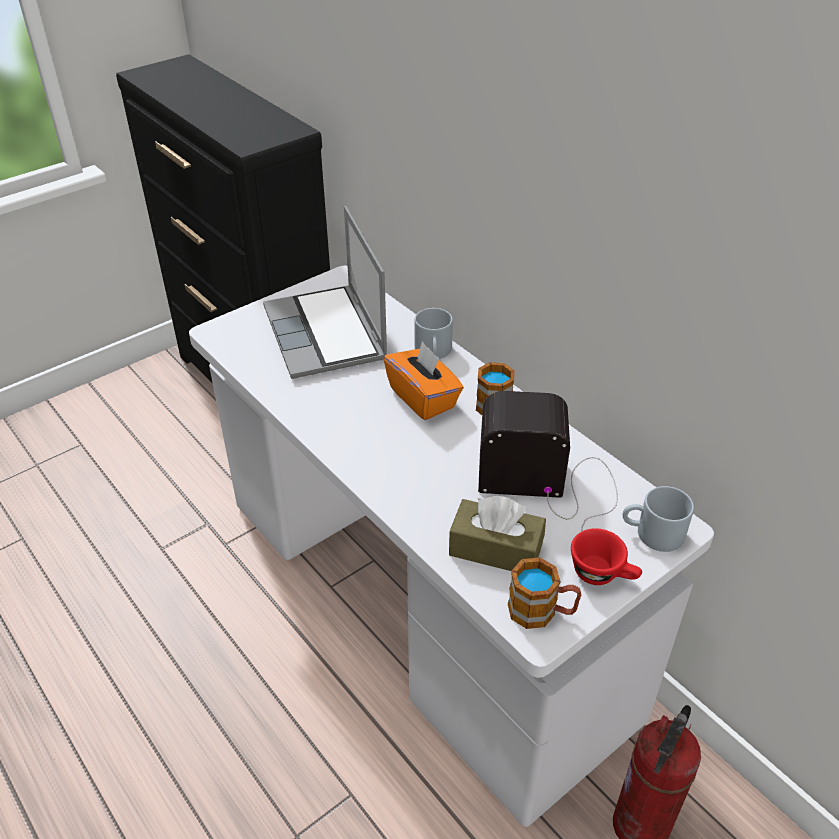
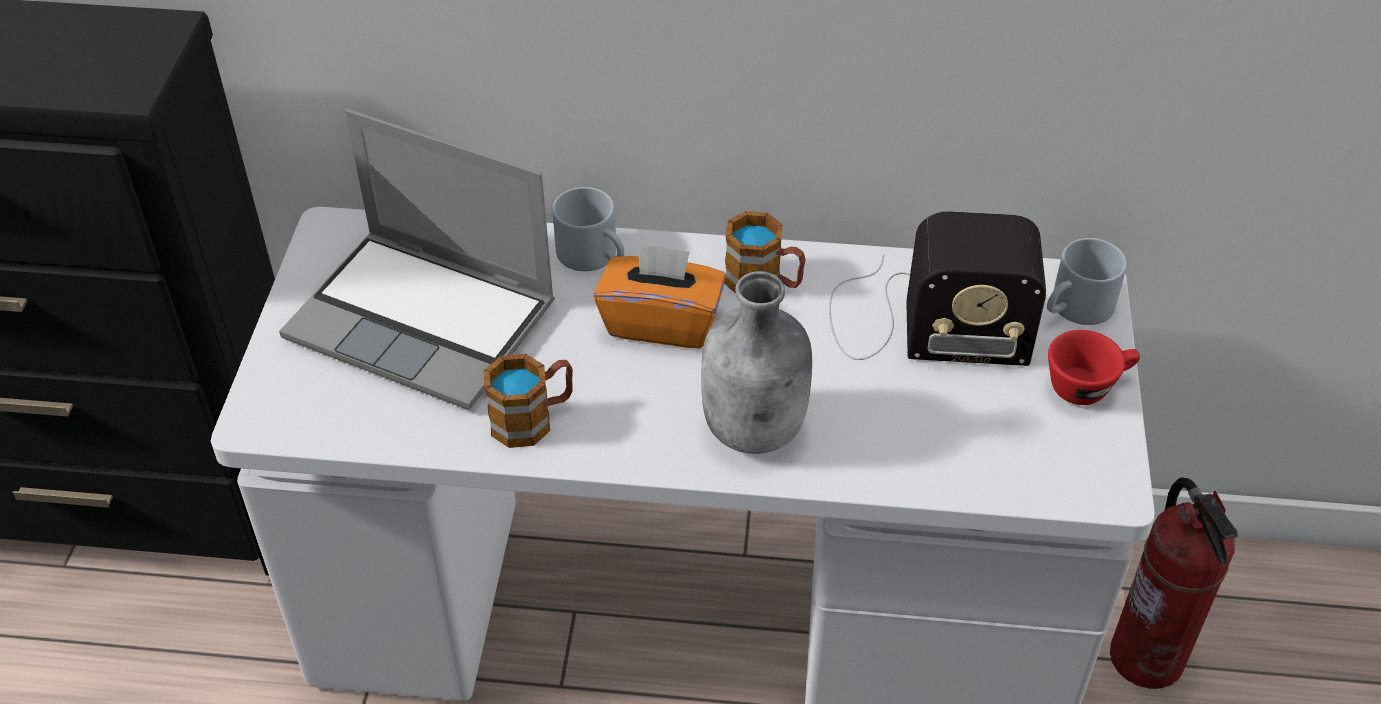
camera: 45 degrees left, 5 degrees up
(400, 471) = (756, 429): none -> grey bottle
(496, 549) = (965, 438): brown tissue box -> none
(541, 612) = (1086, 467): mug -> mug (533, 418)
(551, 482) = (921, 323): radio -> radio turned 135 degrees counterclockwise

